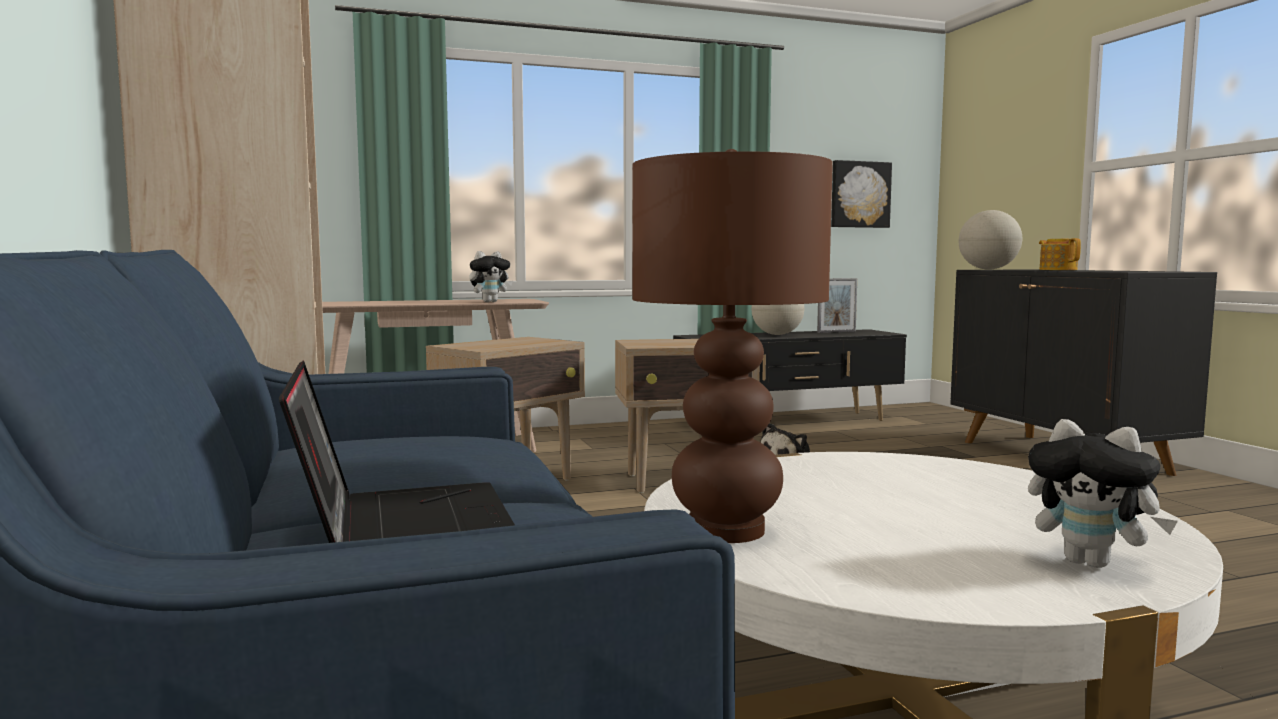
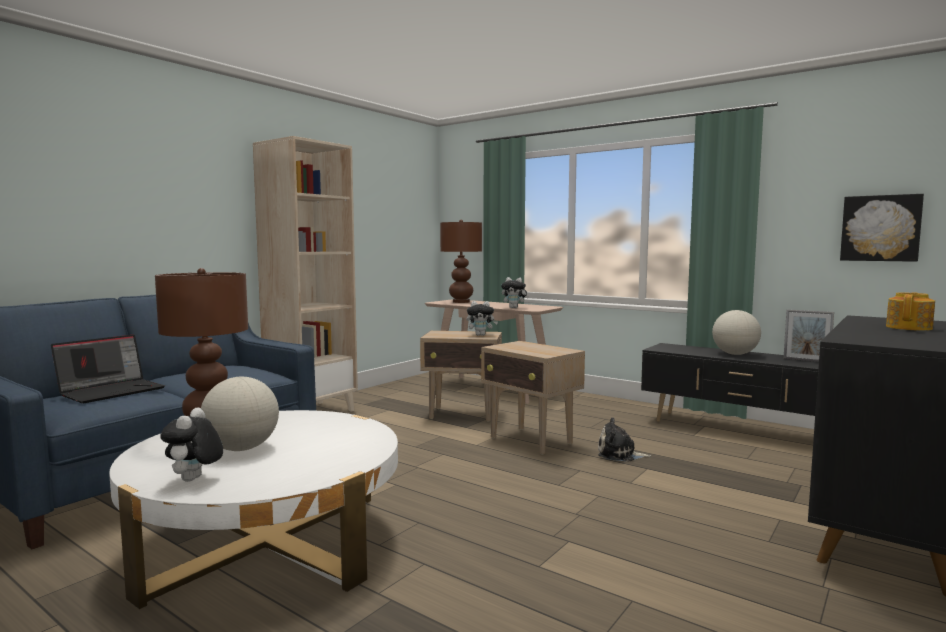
camera: 55 degrees right, 0 degrees up
(350, 302) = (461, 302): none -> brown table lamp
(536, 341) = (481, 335): none -> plush toy
(988, 269) = (871, 318): globe -> globe (241, 449)

